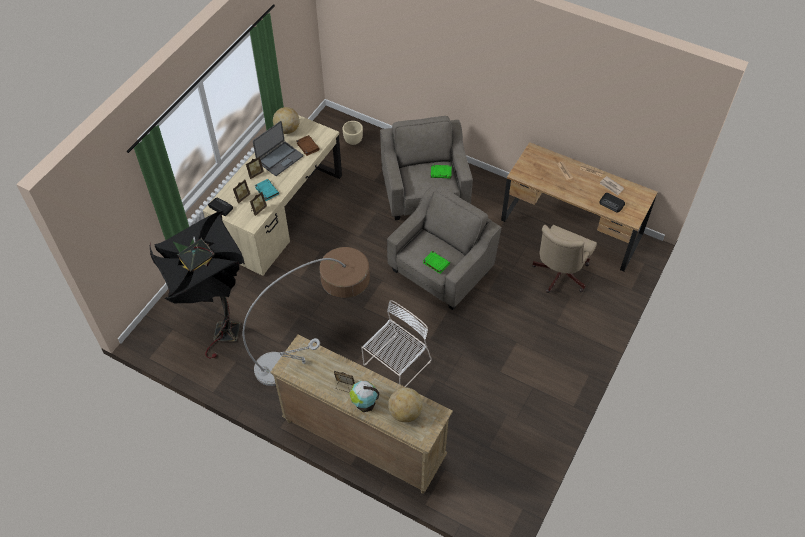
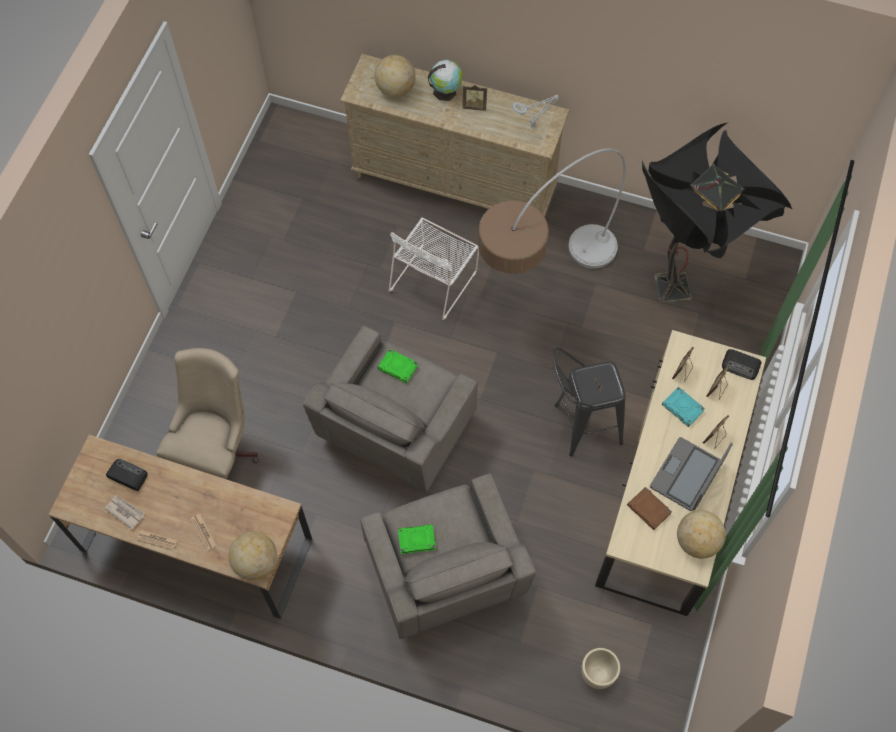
camera: 170 degrees right, 10 degrees up
(322, 255) = (580, 426): none -> black stool
(534, 153) = (256, 562): none -> globe

